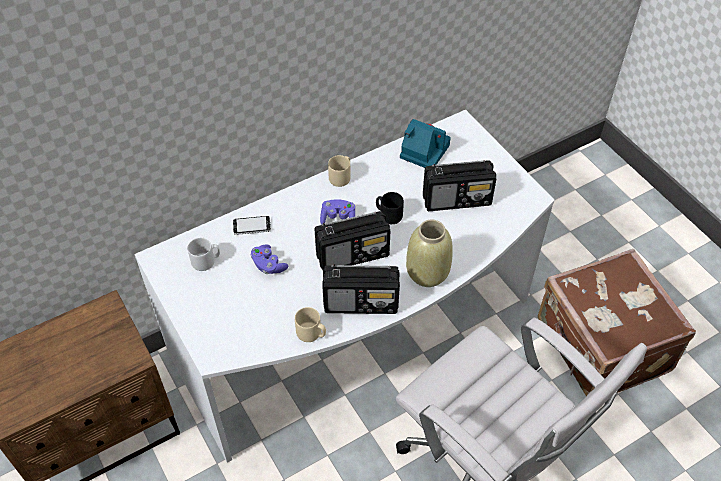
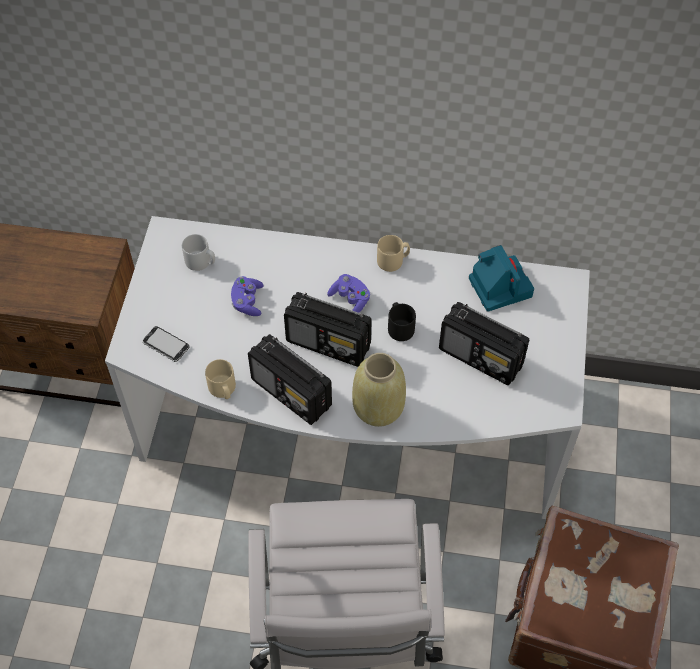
camera: 40 degrees right, 5 degrees up
(252, 226) = (268, 256): phone -> phone (166, 345)

